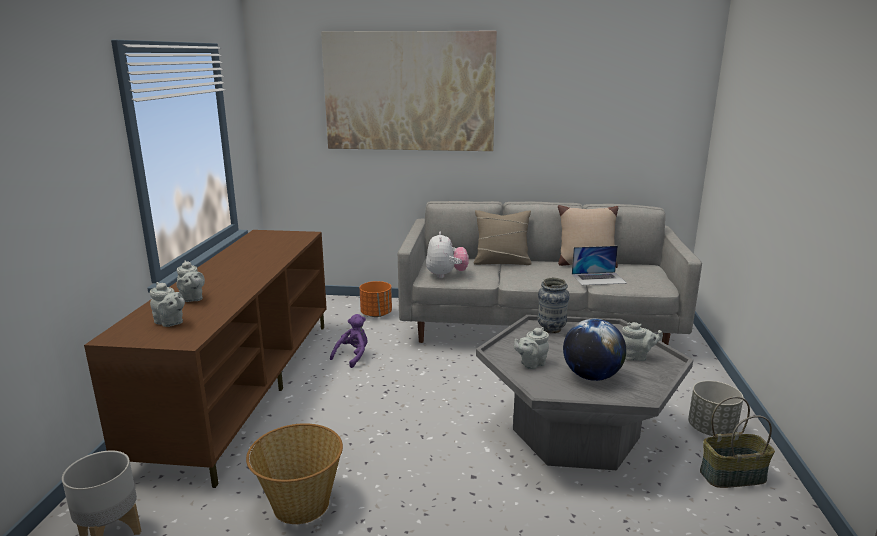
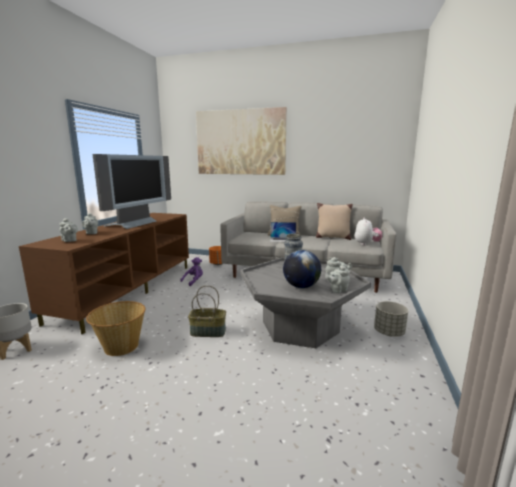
camera: 10 degrees right, 5 degrees down
(248, 266) = (134, 224): none -> television
(446, 275) = (248, 239): plush toy -> plush toy (366, 244)
(531, 364) = (268, 279): grey teapot -> grey teapot (337, 290)
(598, 278) = (336, 244): laptop -> laptop (283, 239)
(732, 475) = (392, 358): basket -> basket (208, 332)

